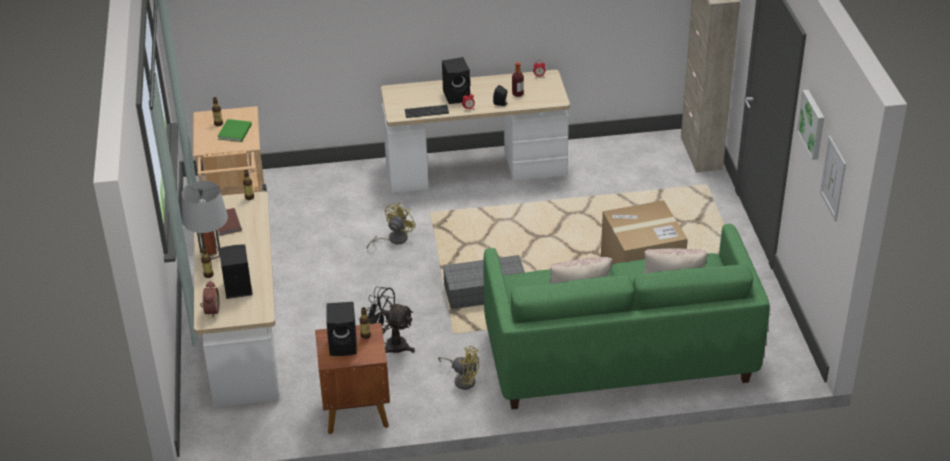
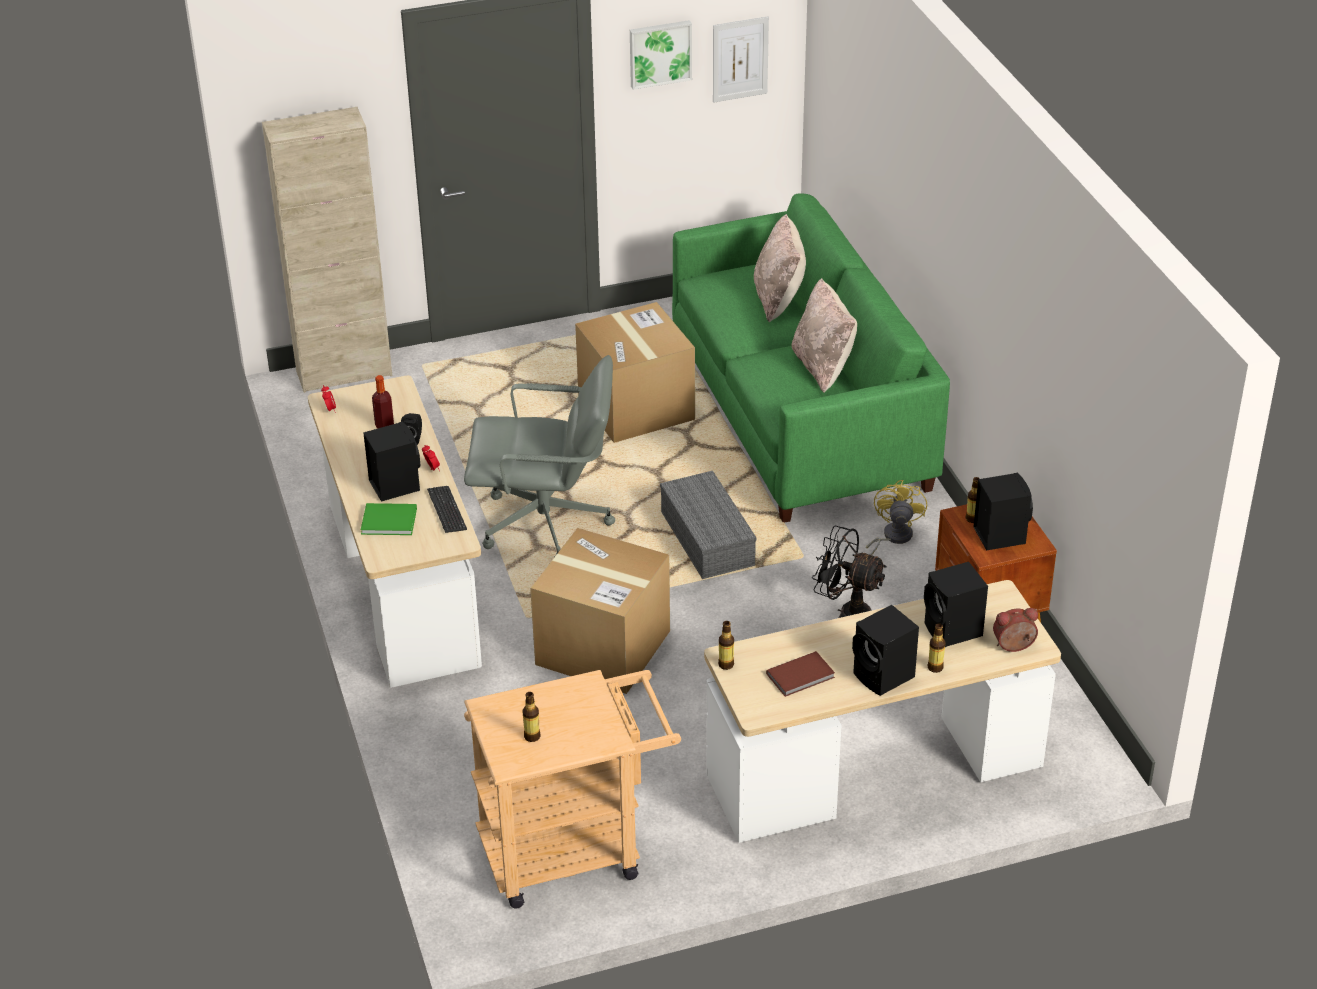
camera: 100 degrees left, 0 degrees up
(210, 254) = (884, 677): grey table lamp -> black speaker
(234, 132) = (556, 710): green book -> green book (391, 521)
(390, 345) = (847, 613): black fan -> black fan turned 105 degrees clockwise
(393, 239) = (603, 647): yellow fan -> cardboard box
(518, 226) = (546, 525): none -> grey office chair

